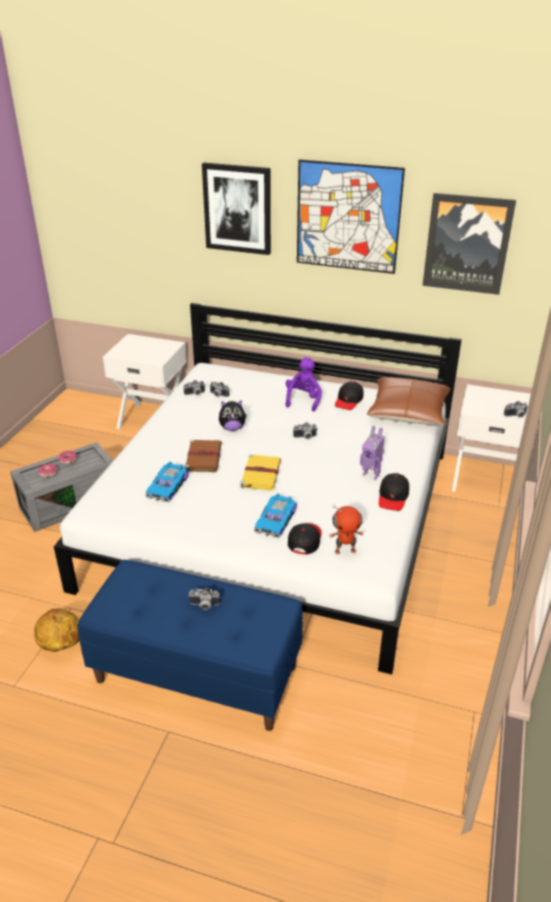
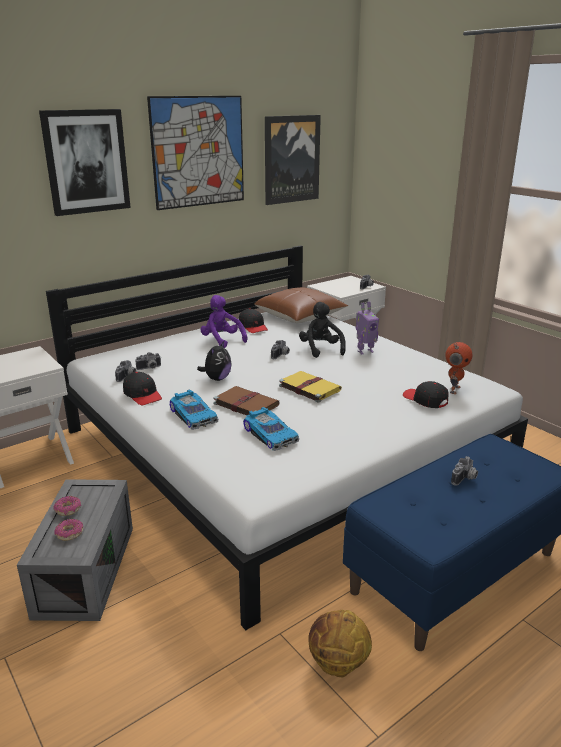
camera: 55 degrees left, 10 degrees down
(276, 521) = (385, 402): toy car -> toy car (194, 415)
(345, 451) = (321, 349): none -> black plush toy
(393, 497) = (403, 354): black cap -> black cap (142, 395)

